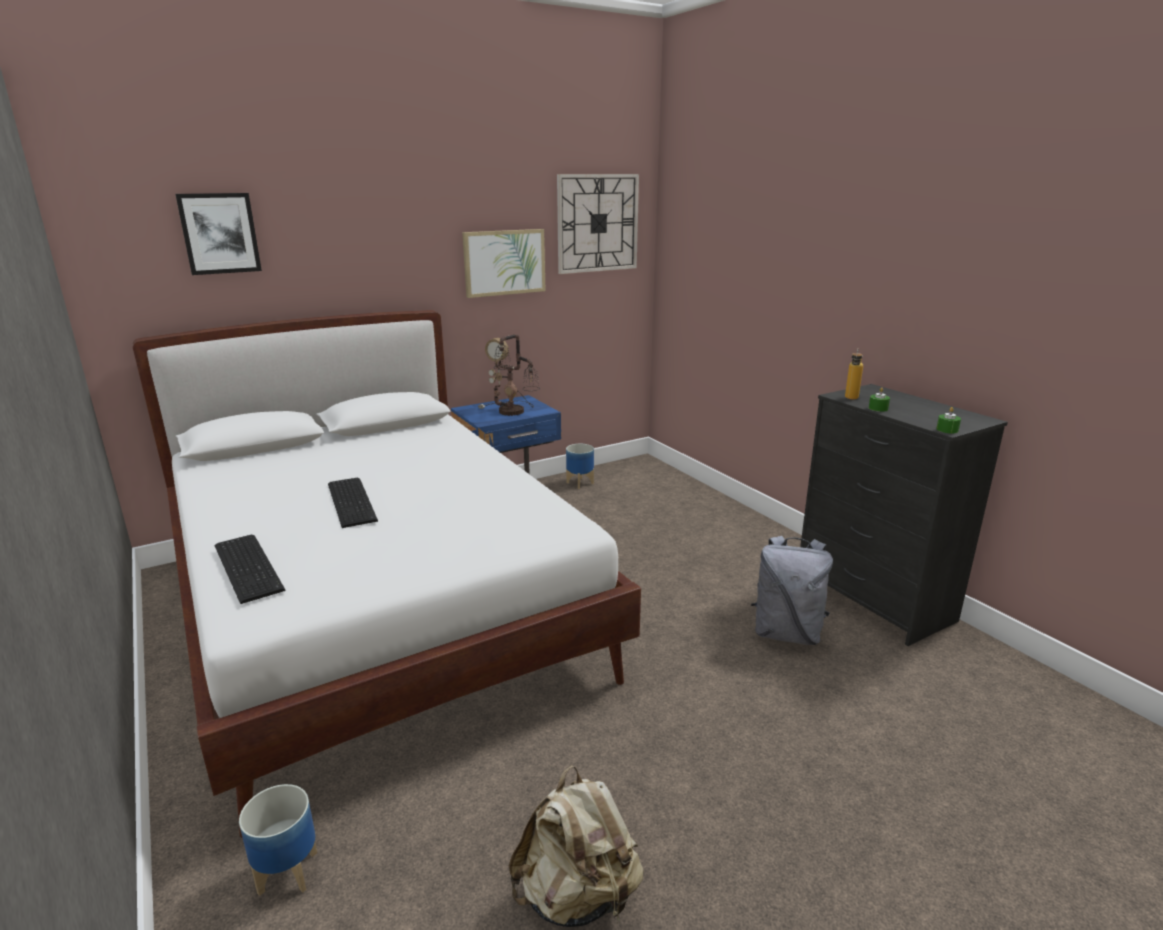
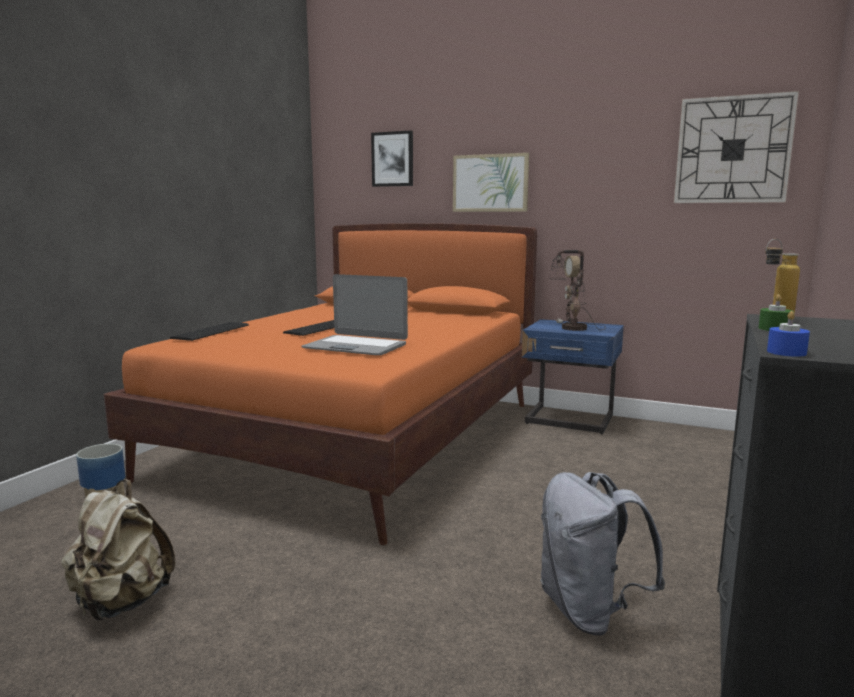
camera: 55 degrees right, 10 degrees down
(380, 613) = (358, 438): white bed -> orange bed
(475, 511) = (356, 347): none -> laptop
(504, 262) = (611, 188): picture -> picture (490, 183)
(580, 483) = (657, 432): planter -> none
(947, 430) = (786, 352): green candle -> blue candle

